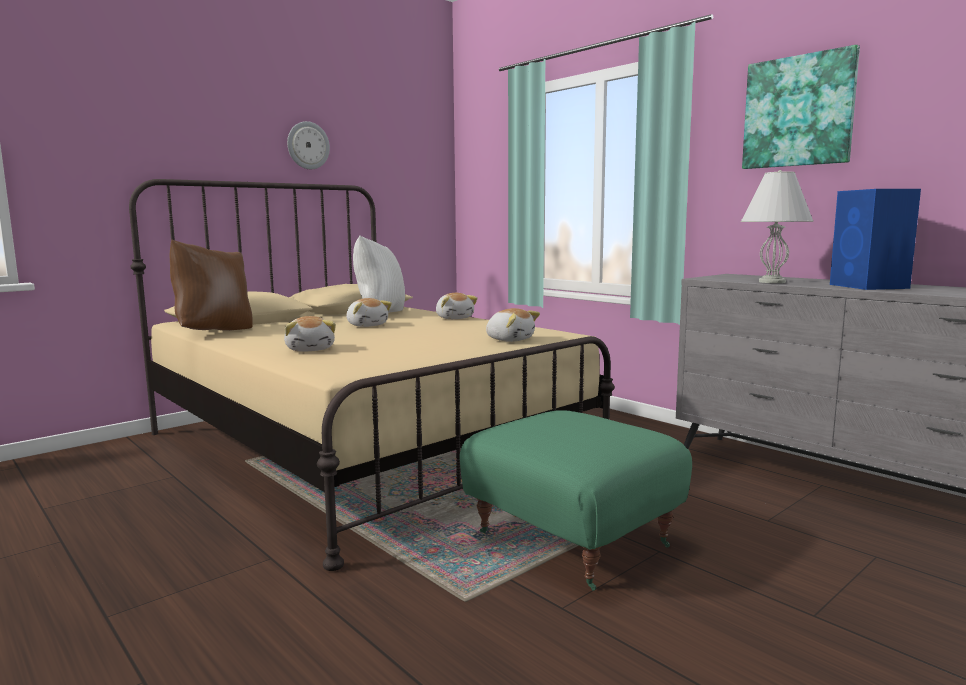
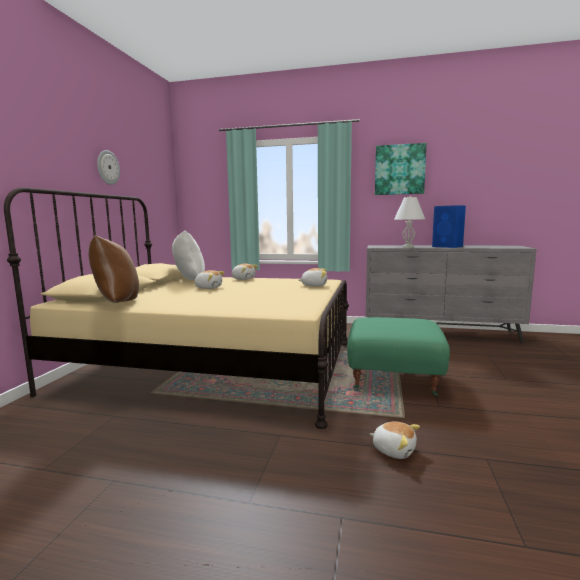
camera: 35 degrees left, 0 degrees up
(311, 349) = (230, 303): plush toy -> plush toy (394, 449)

